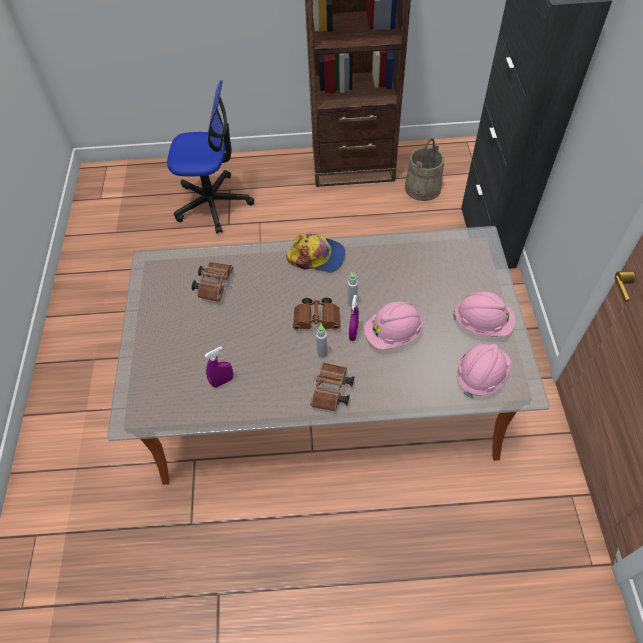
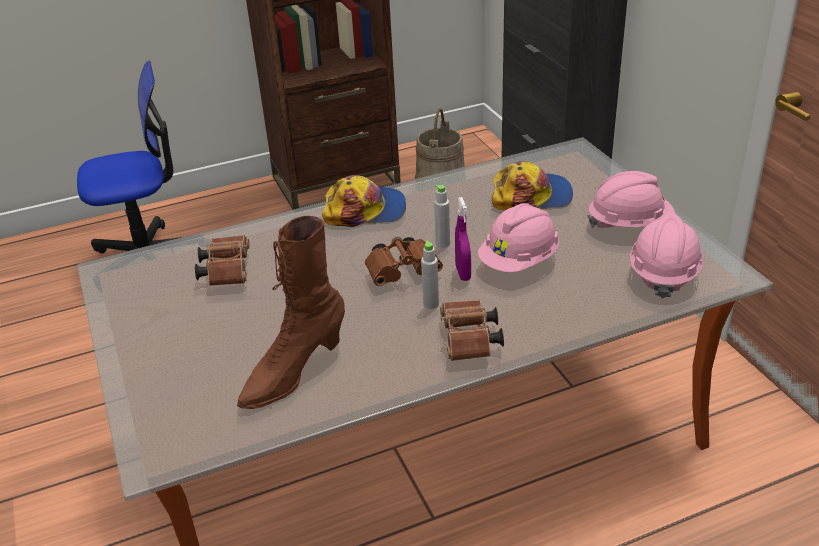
camera: 20 degrees left, 20 degrees down
(222, 381) = (293, 372): purple spray bottle -> brown boot
(430, 275) = (531, 196): none -> cap

